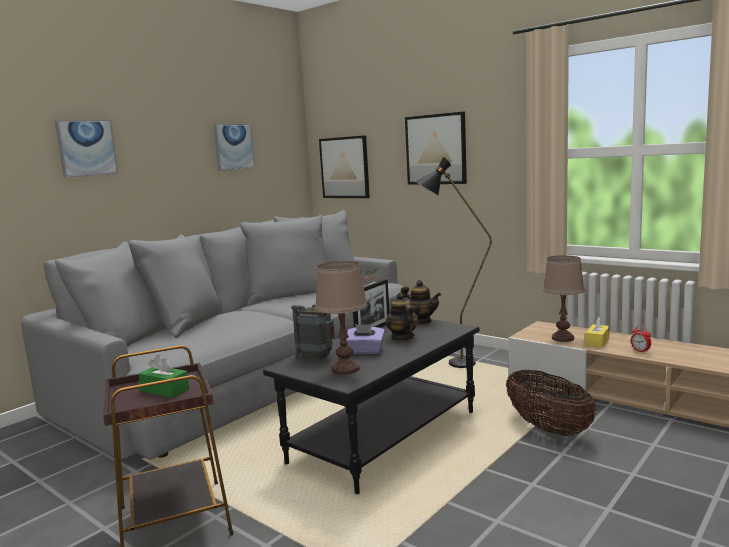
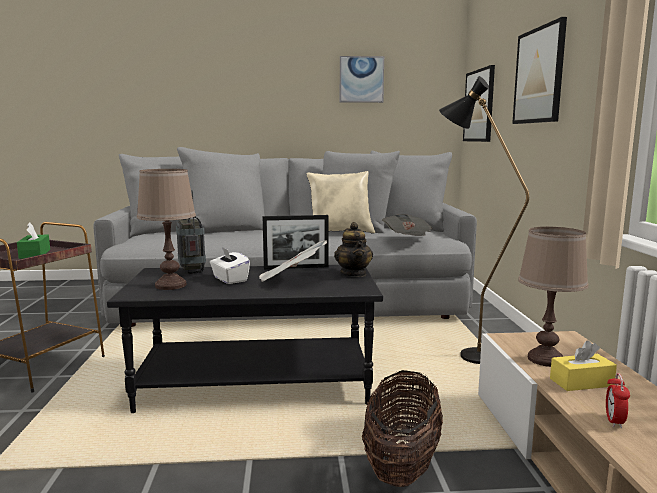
camera: 45 degrees right, 0 degrees up
(86, 148) = (211, 74): picture -> none
(303, 298) = (340, 233): none -> beige pillow
(365, 351) = (229, 279): purple tissue box -> white tissue box
(402, 337) = (290, 280): teapot -> newspaper

